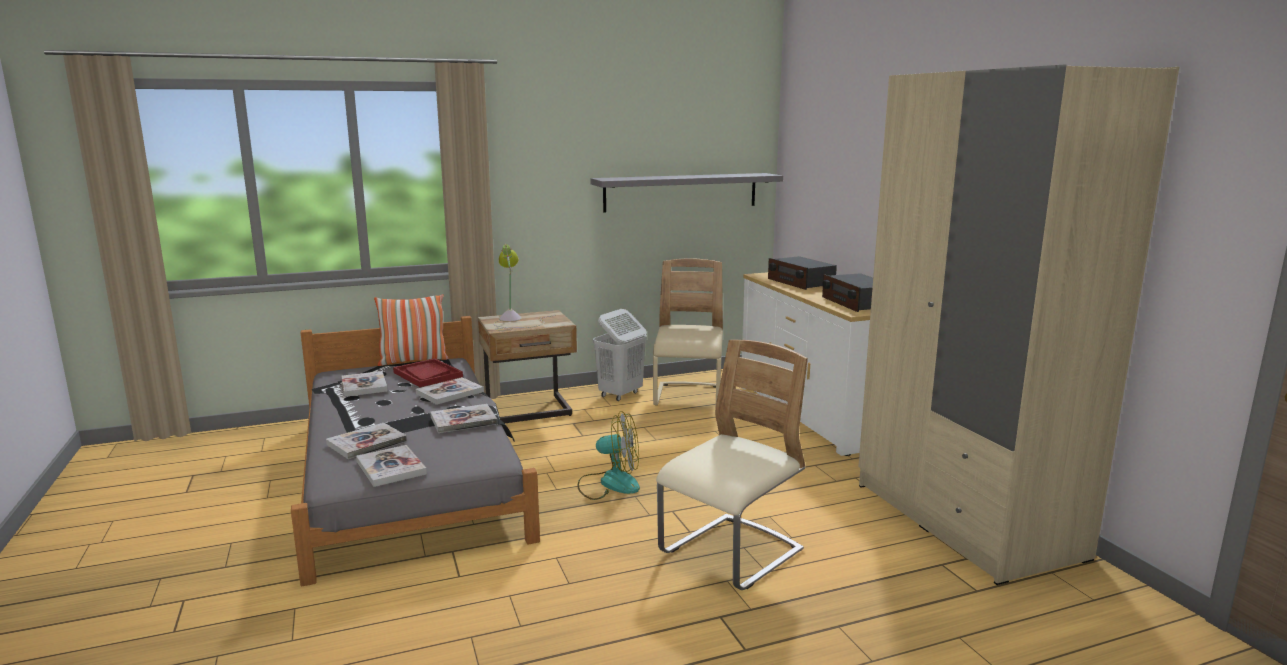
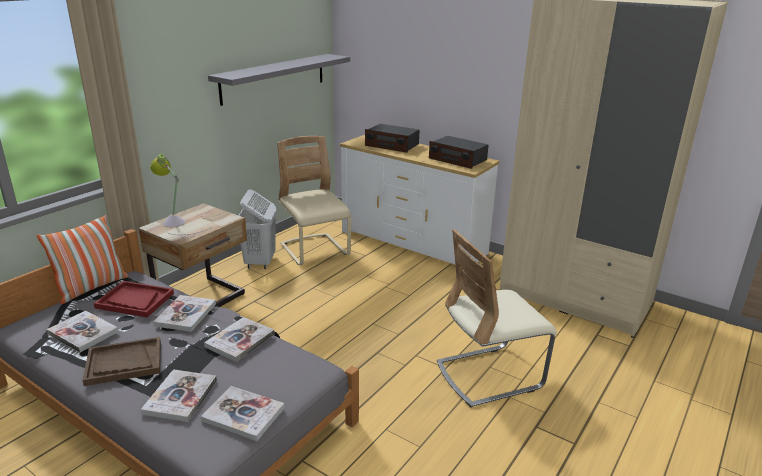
camera: 35 degrees left, 10 degrees up
(362, 411) = (124, 363): none -> brown tray
(609, 483) = (347, 348): fan -> none
(731, 554) = (489, 375): beige chair -> beige chair turned 120 degrees counterclockwise

